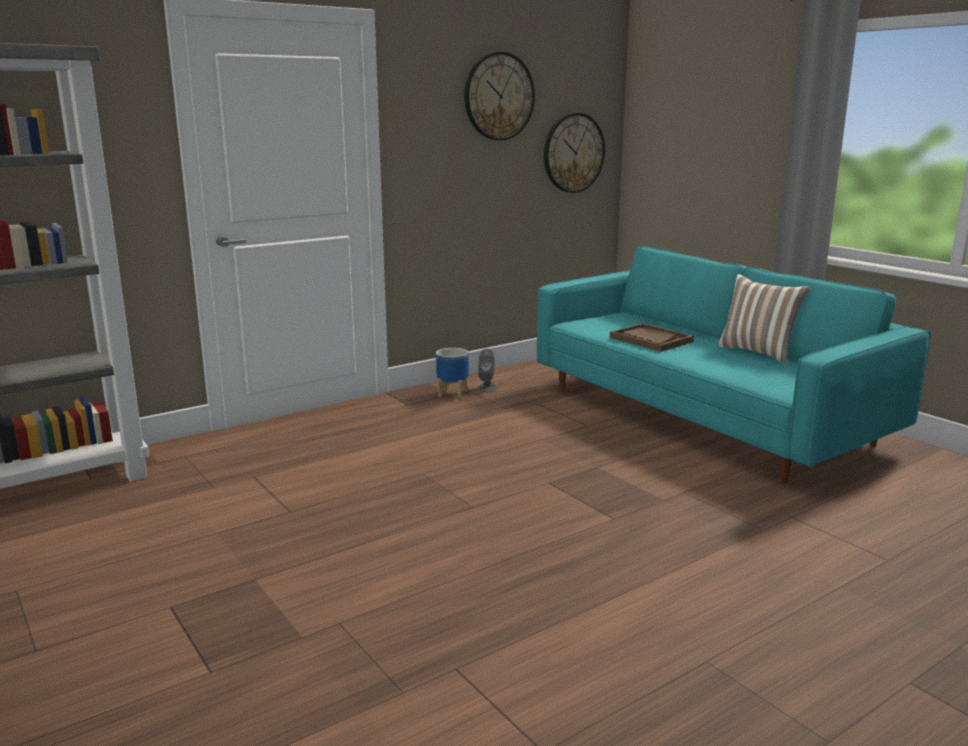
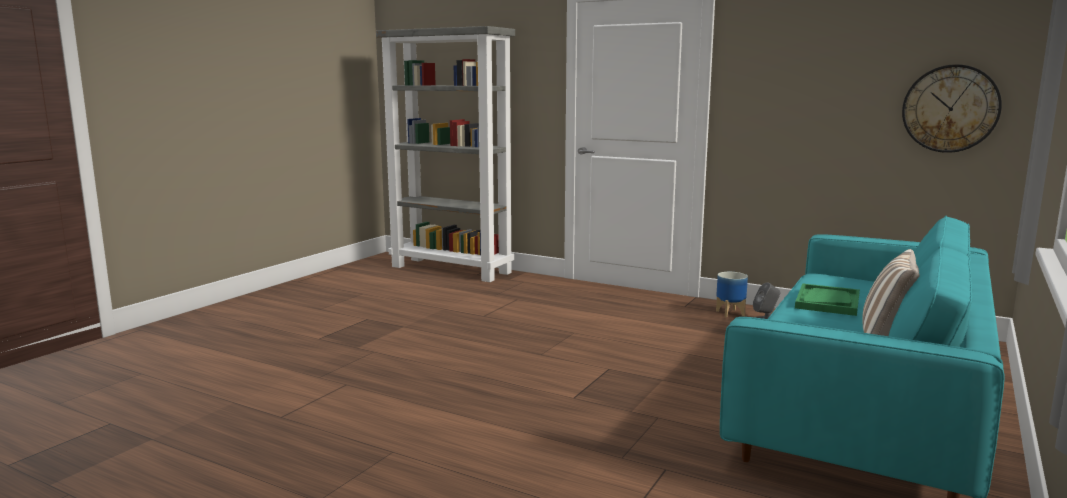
camera: 65 degrees right, 5 degrees down
(499, 96) = (844, 49): wall clock -> none
(650, 340) = (827, 302): brown tray -> green tray

